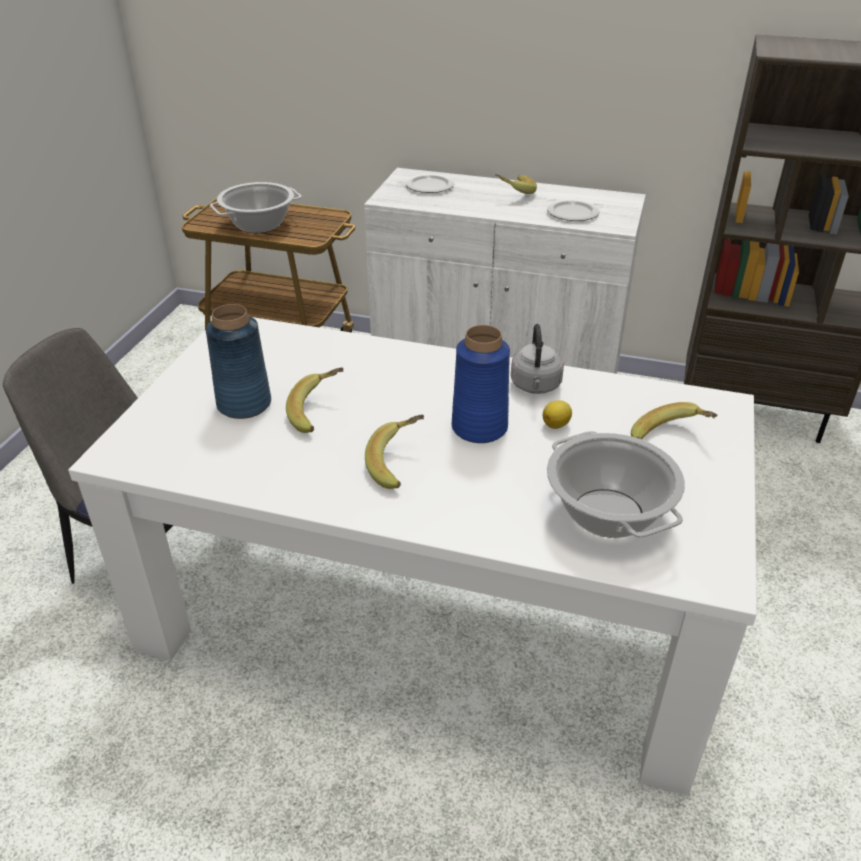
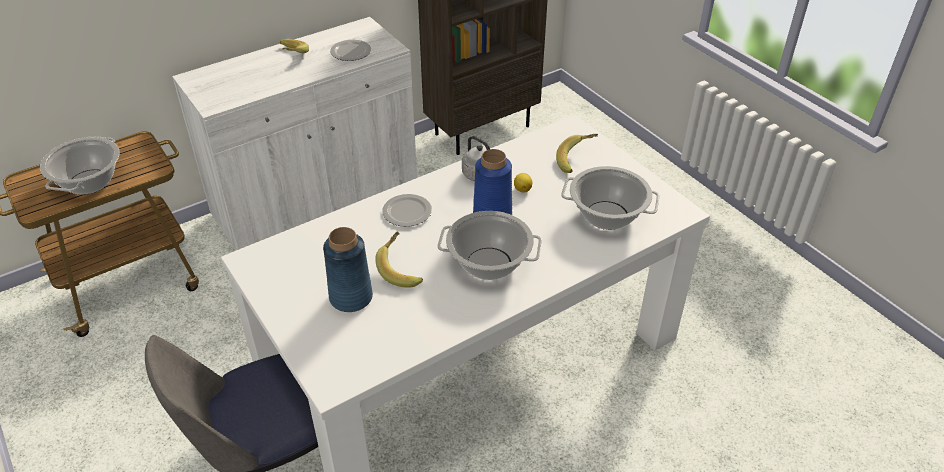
camera: 50 degrees left, 5 degrees up
(400, 465) = (489, 264): banana -> cooking pot
(430, 186) = (225, 79): plate -> plate (408, 212)

